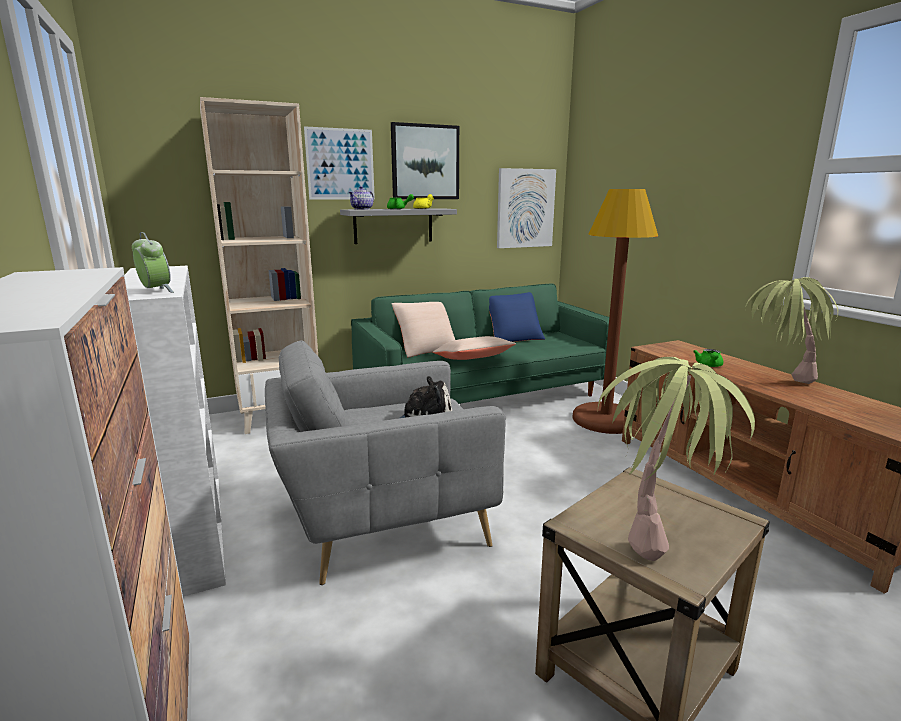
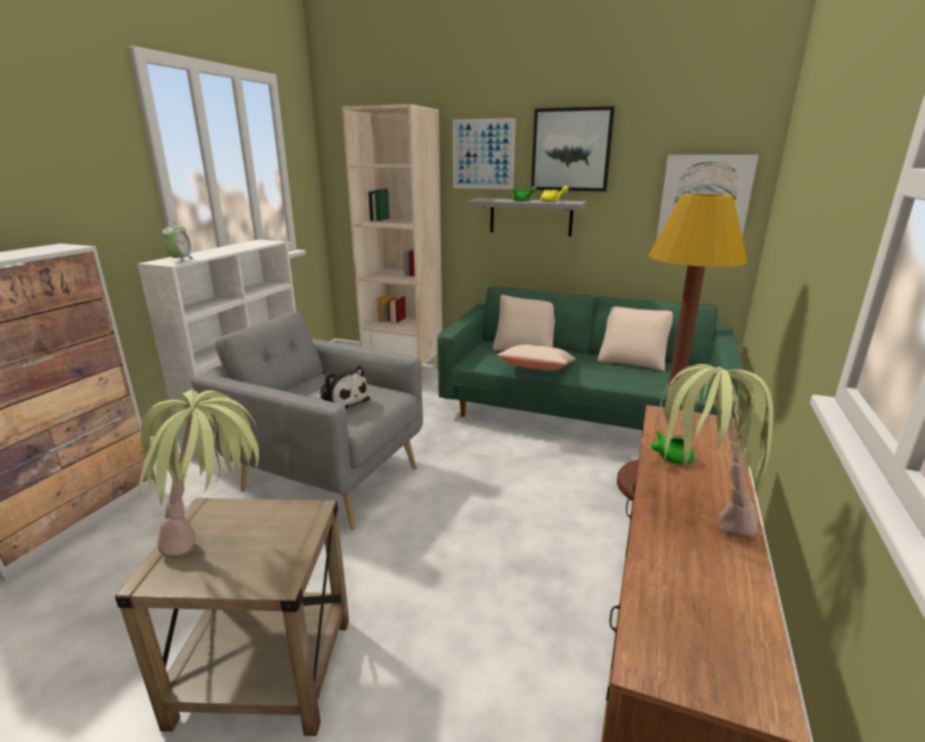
camera: 45 degrees right, 5 degrees up
(362, 209) = (489, 199): teapot -> none
(513, 338) = (633, 360): blue pillow -> beige pillow

